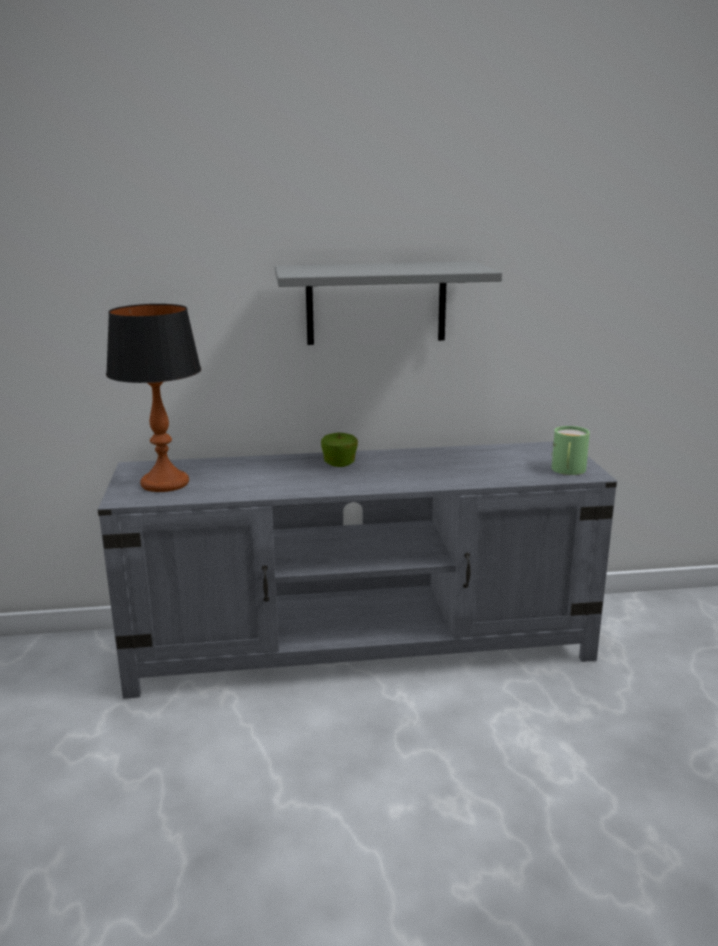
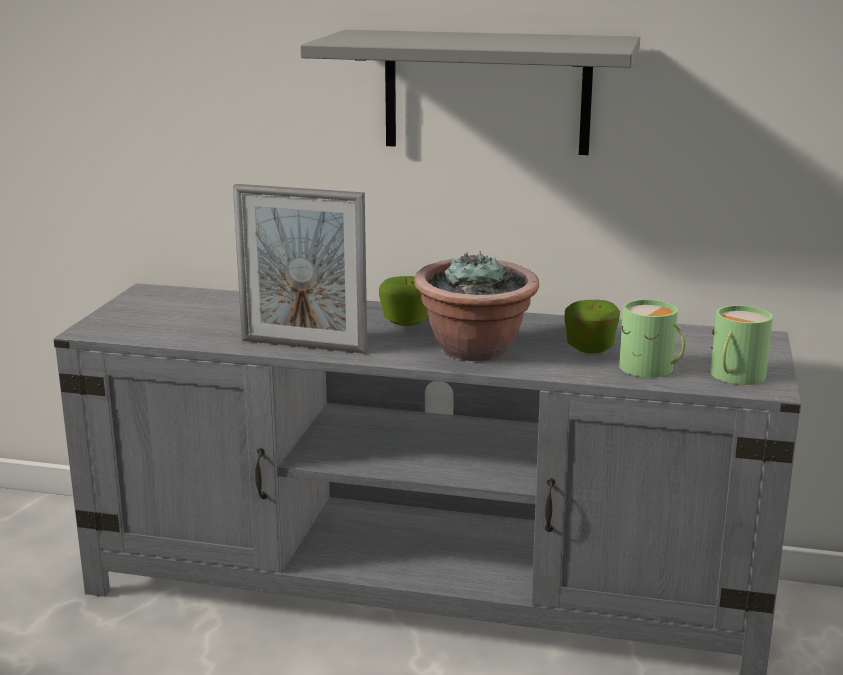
camera: 20 degrees right, 0 degrees up
(164, 483) = (160, 317): table lamp -> none
(288, 489) = (303, 346): none -> picture frame
(402, 476) = (475, 350): none -> potted plant
(470, 465) = (590, 348): none -> apple
(518, 473) = (651, 369): none -> green mug

